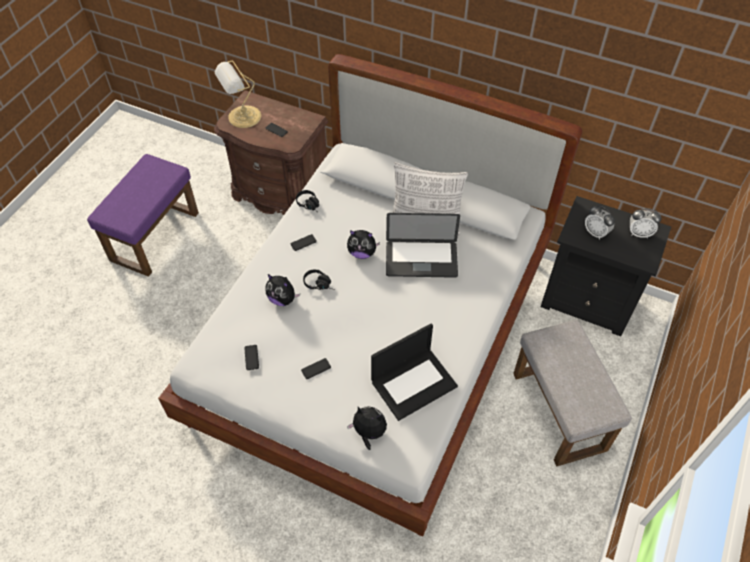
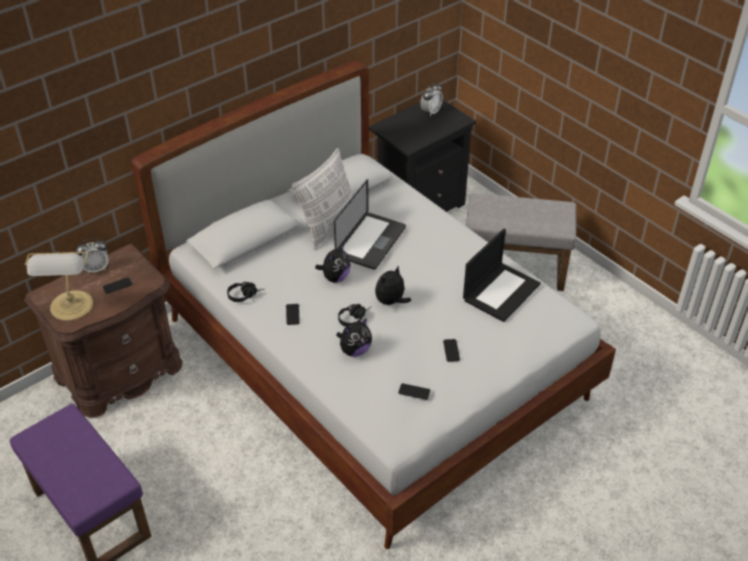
camera: 65 degrees left, 10 degrees down
(368, 433) = (536, 336): plush toy -> plush toy (391, 302)
(414, 383) = (501, 291): laptop -> laptop turned 45 degrees clockwise
(595, 233) = (415, 132): alarm clock -> alarm clock (96, 268)

